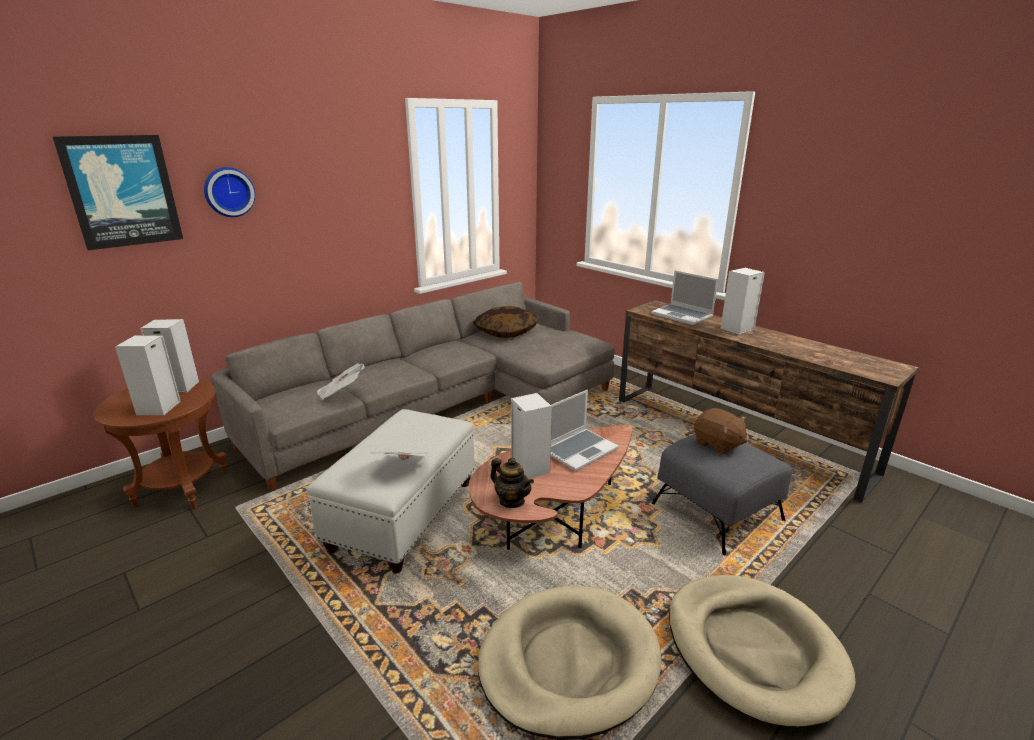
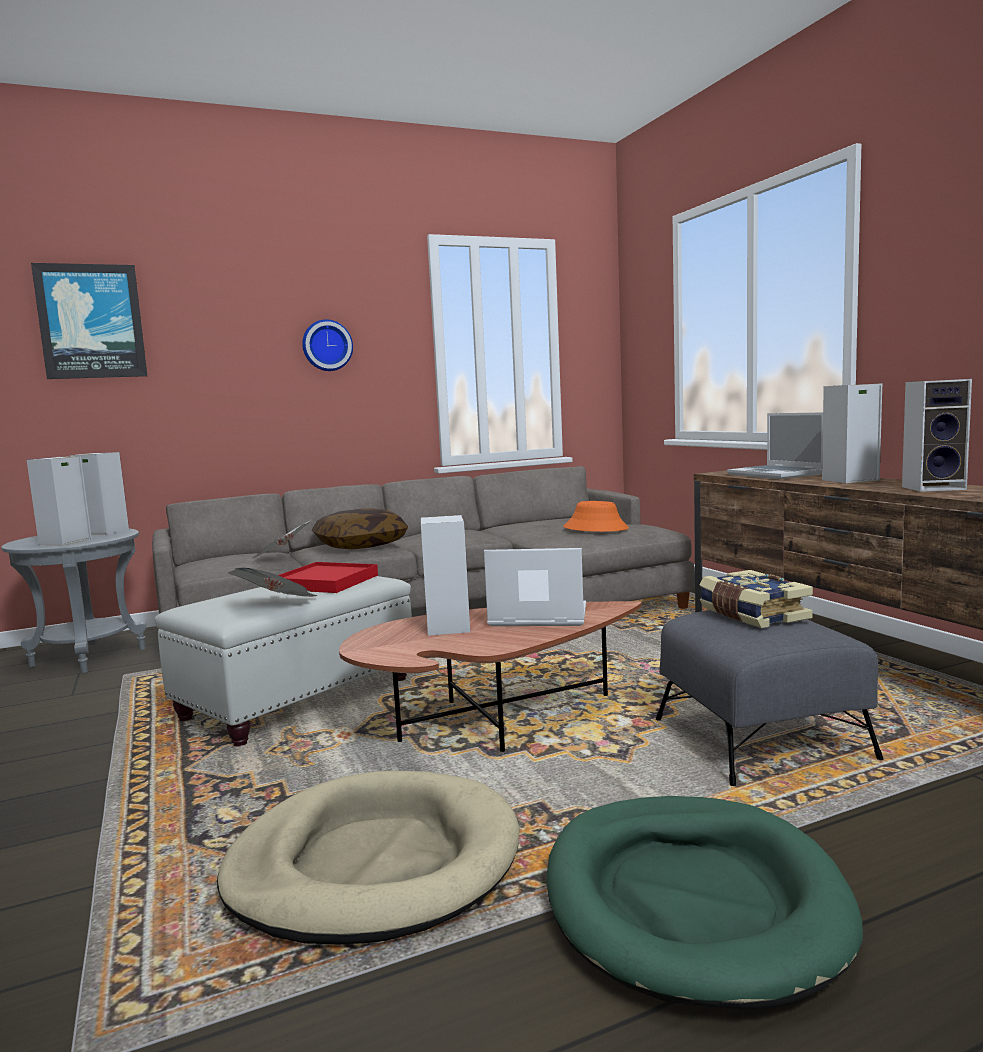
camera: 20 degrees right, 15 degrees down
(182, 489) = (88, 657): brown side table -> grey side table
(228, 192) = (204, 329): wall clock -> wall clock (327, 345)
(414, 430) = (326, 582): none -> red tray
(506, 332) = (544, 522): pillow -> pillow (361, 545)
(512, 501) = (389, 650): teapot -> none
(552, 342) = (595, 528): none -> orange hat
(579, 450) = (536, 617): laptop -> laptop turned 150 degrees counterclockwise
(717, 444) = (752, 615): brown plush toy -> book
(753, 649) = (692, 901): beige dog bed -> green dog bed
(795, 345) = (935, 488): none -> speaker

